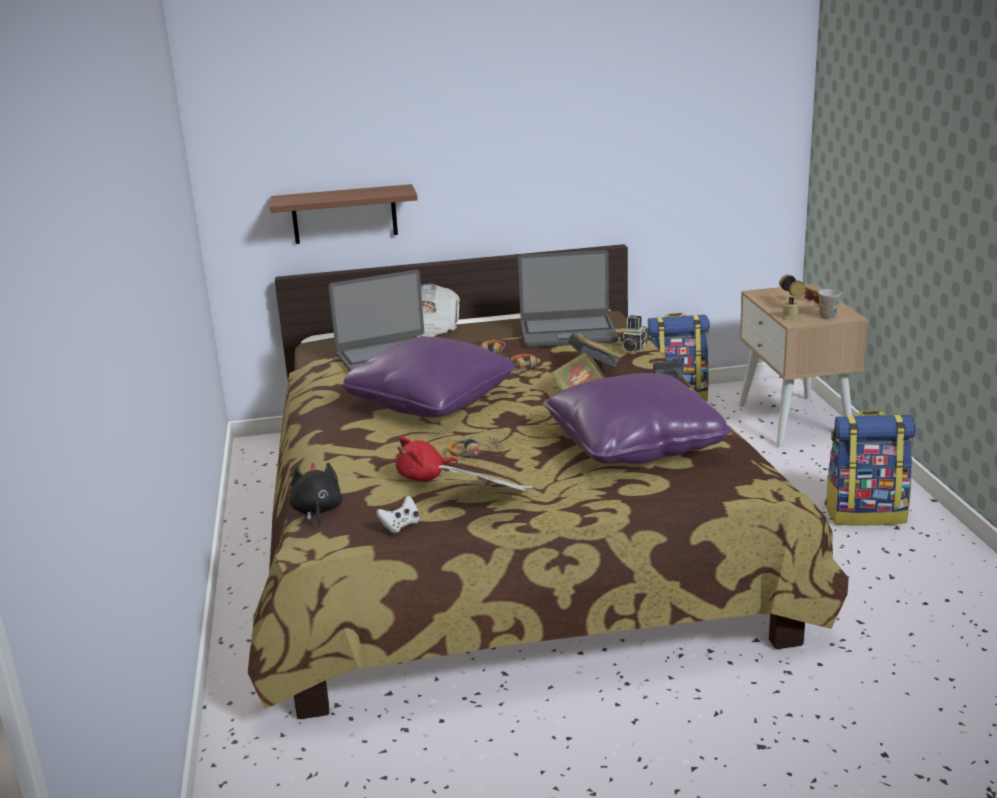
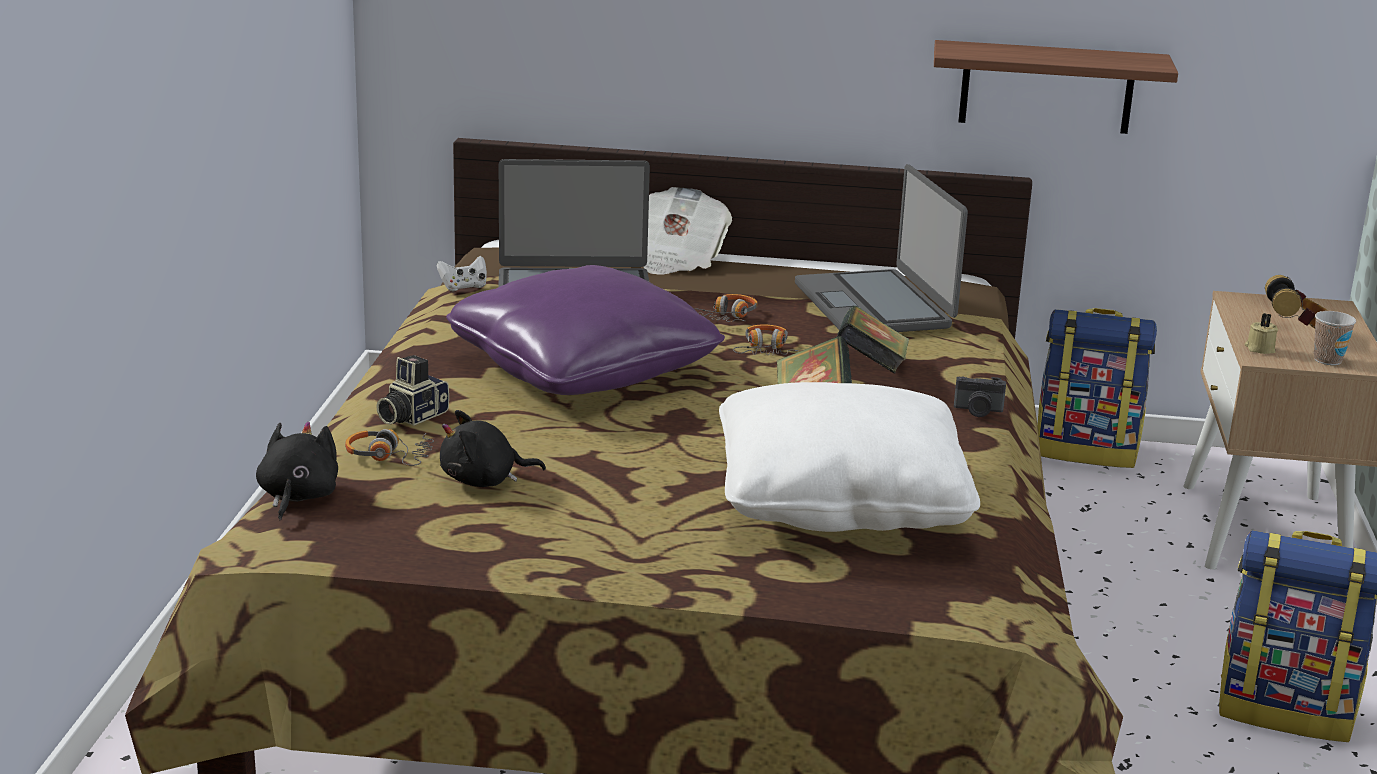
camera: 15 degrees right, 0 degrees up
(344, 214) = (576, 57): shelf -> shelf (1046, 87)
(400, 526) = (394, 545): white game controller -> white game controller (463, 287)
(424, 477) = (484, 480): red plush toy -> black plush toy
(476, 453) = (587, 463): headphones -> headphones (389, 456)
(490, 501) = (551, 539): newspaper -> none
(568, 333) = (875, 305): laptop -> laptop turned 60 degrees clockwise
(633, 348) = (961, 349): camera -> camera (411, 416)
(634, 445) = (840, 501): purple pillow -> white pillow

